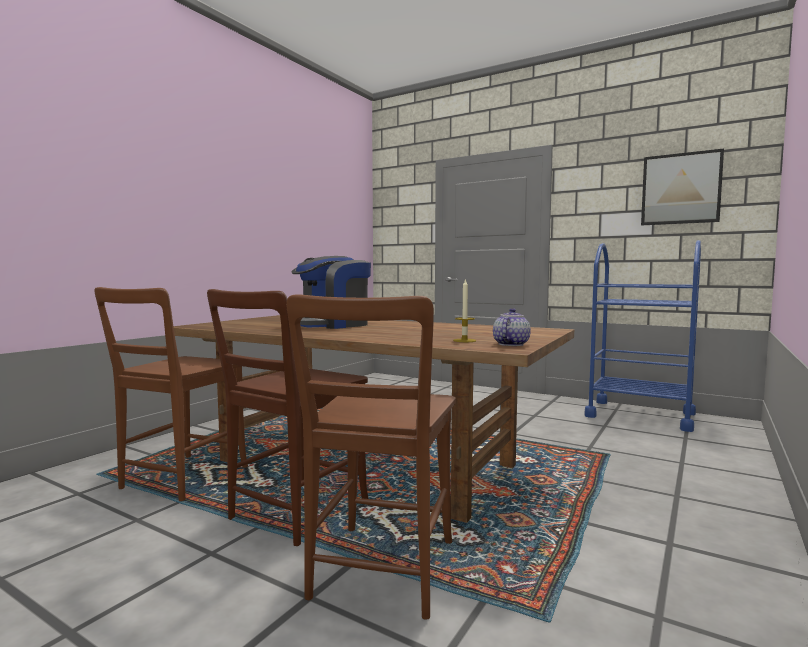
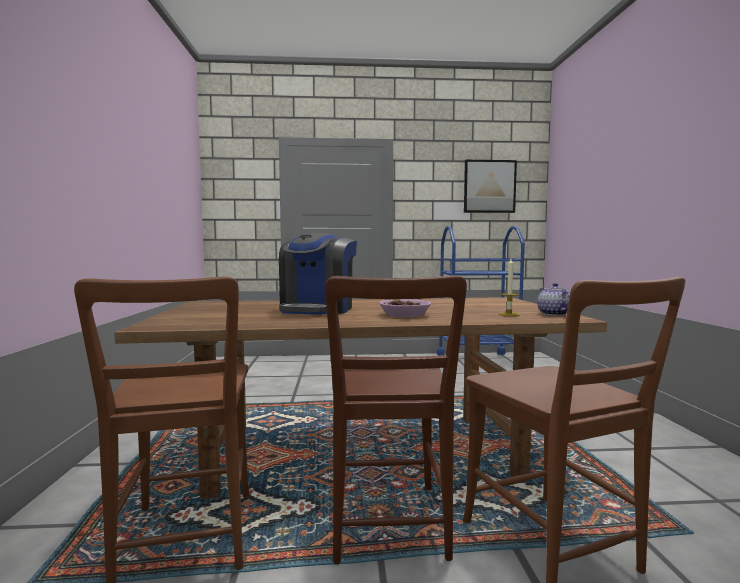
camera: 35 degrees left, 0 degrees up
(371, 333) = (404, 315): none -> bowl

